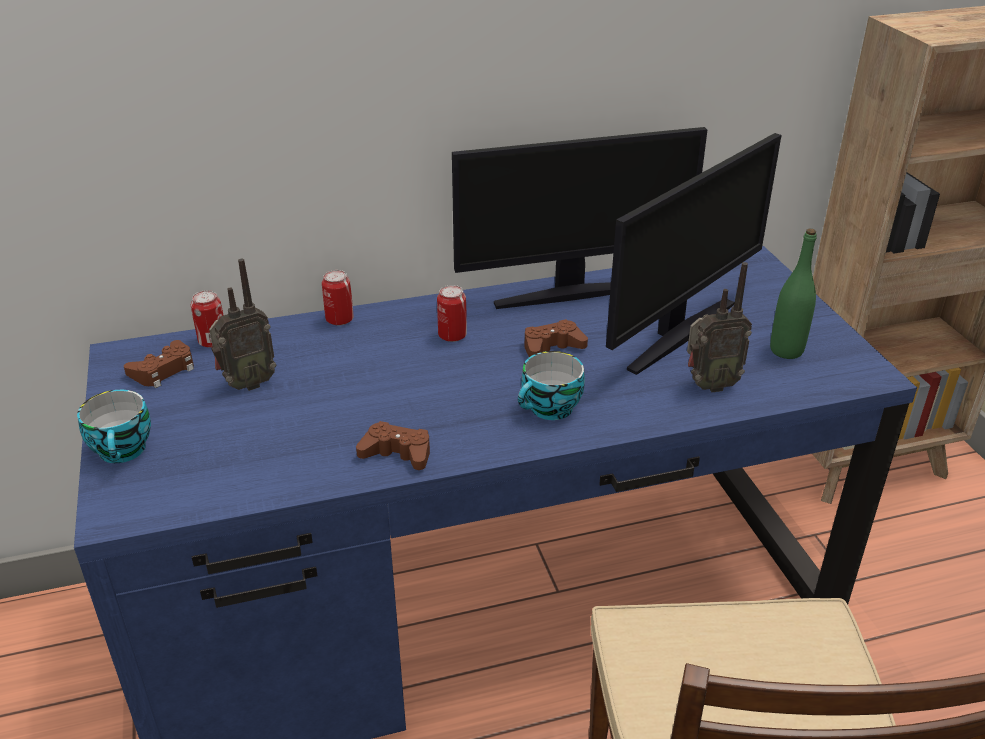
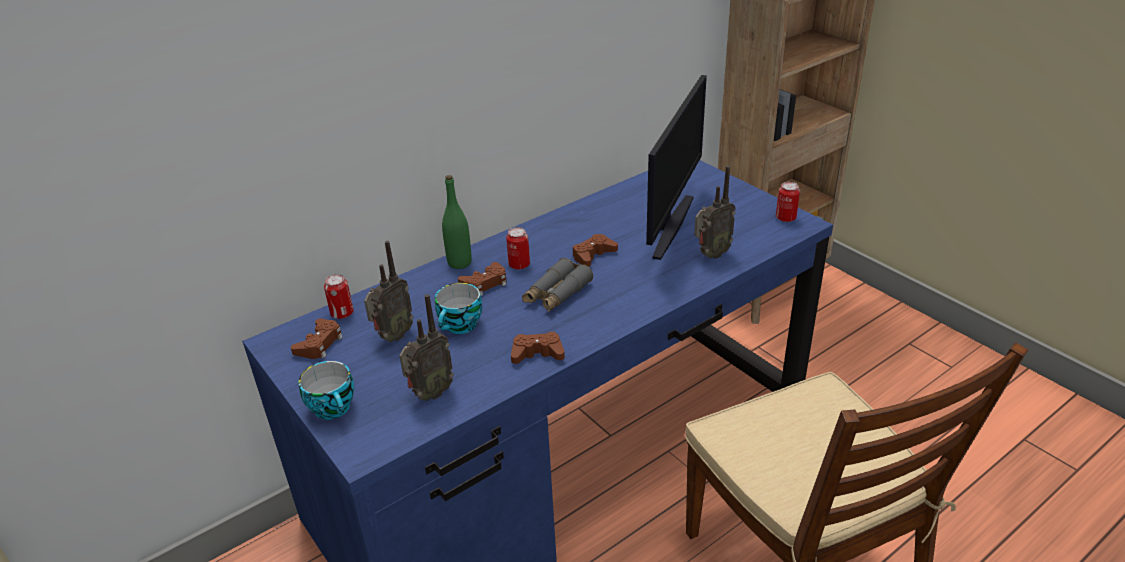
camera: 20 degrees left, 0 degrees up
(237, 466) = (429, 394): none -> radio
(339, 320) = (428, 274): can -> can (785, 218)
(396, 348) = (485, 284): none -> brown game controller
(473, 384) = (557, 294): none -> grey binoculars
(550, 409) = (620, 297): cup -> cup (460, 326)
(571, 293) = (581, 215): monitor -> none
(786, 350) = (743, 220): green bottle -> green bottle (459, 263)

